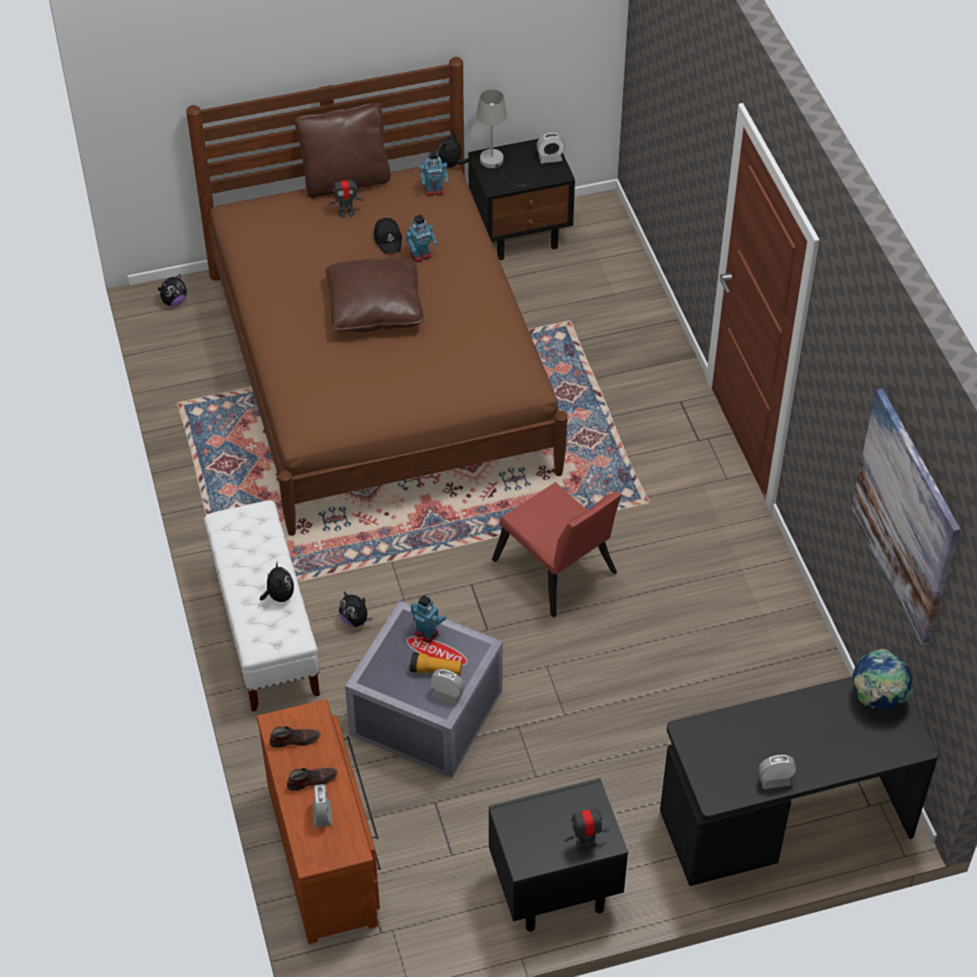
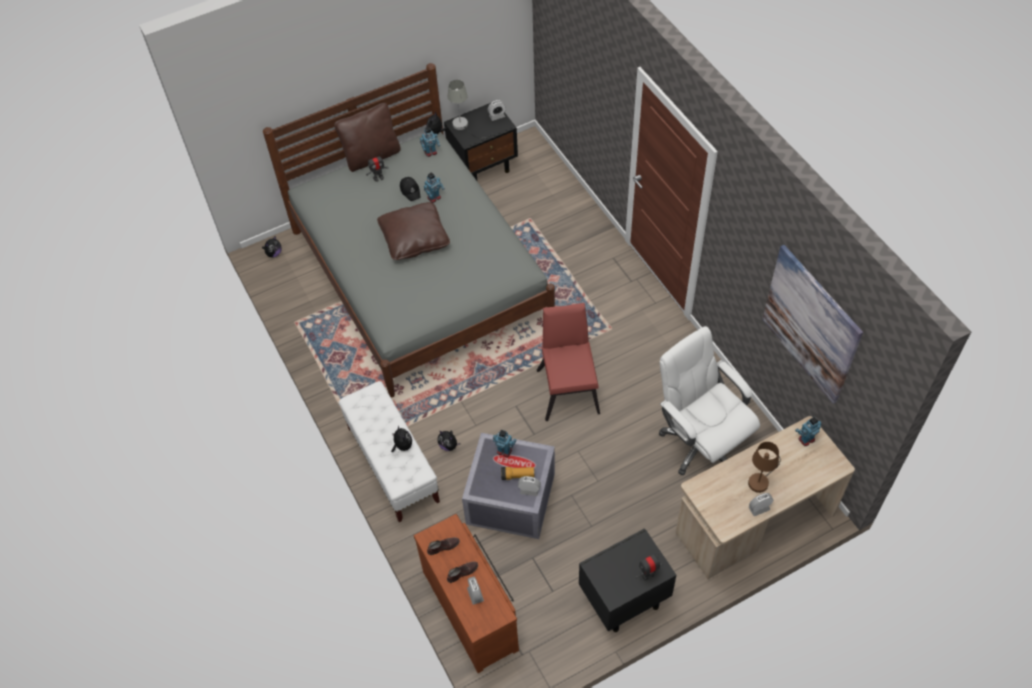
camera: 10 degrees left, 5 degrees up
(380, 371) = (419, 275): brown bed -> grey bed
(558, 573) = (568, 387): red chair -> red chair turned 135 degrees counterclockwise
(736, 691) = (700, 442): none -> white office chair
(785, 821) = (754, 522): black desk -> beige desk
(791, 740) = (761, 479): none -> brown table lamp
(877, 698) = (806, 439): globe -> toy robot

